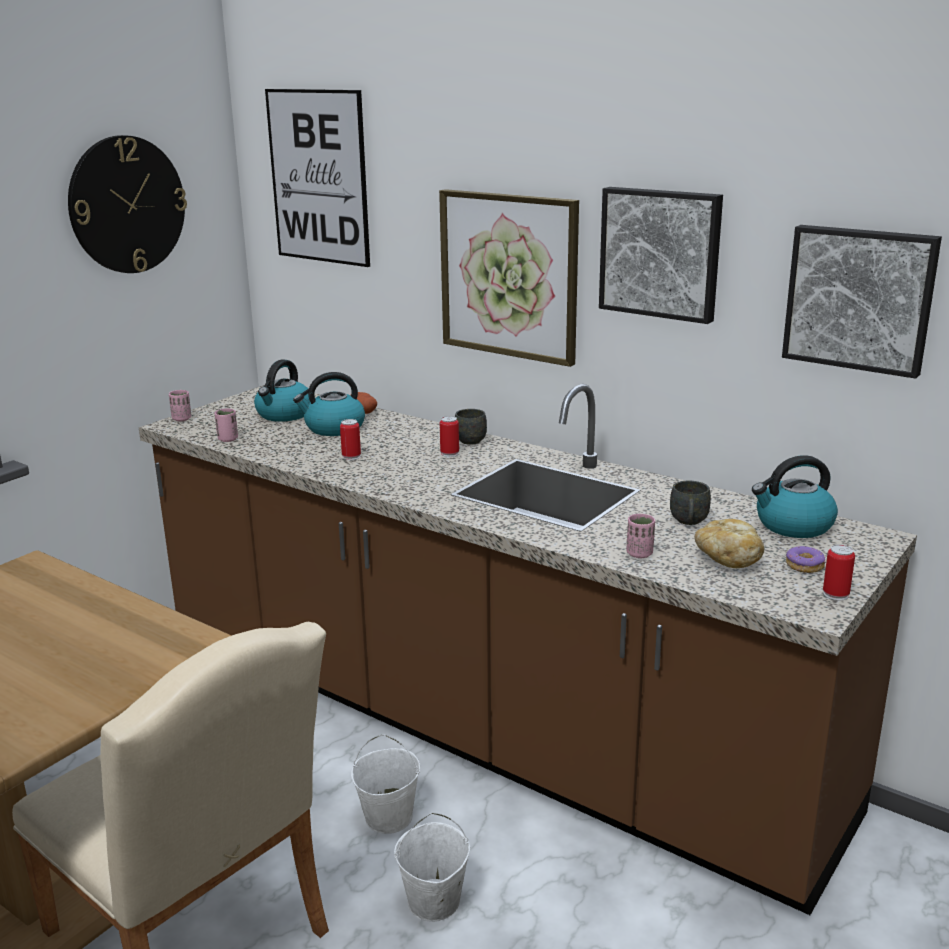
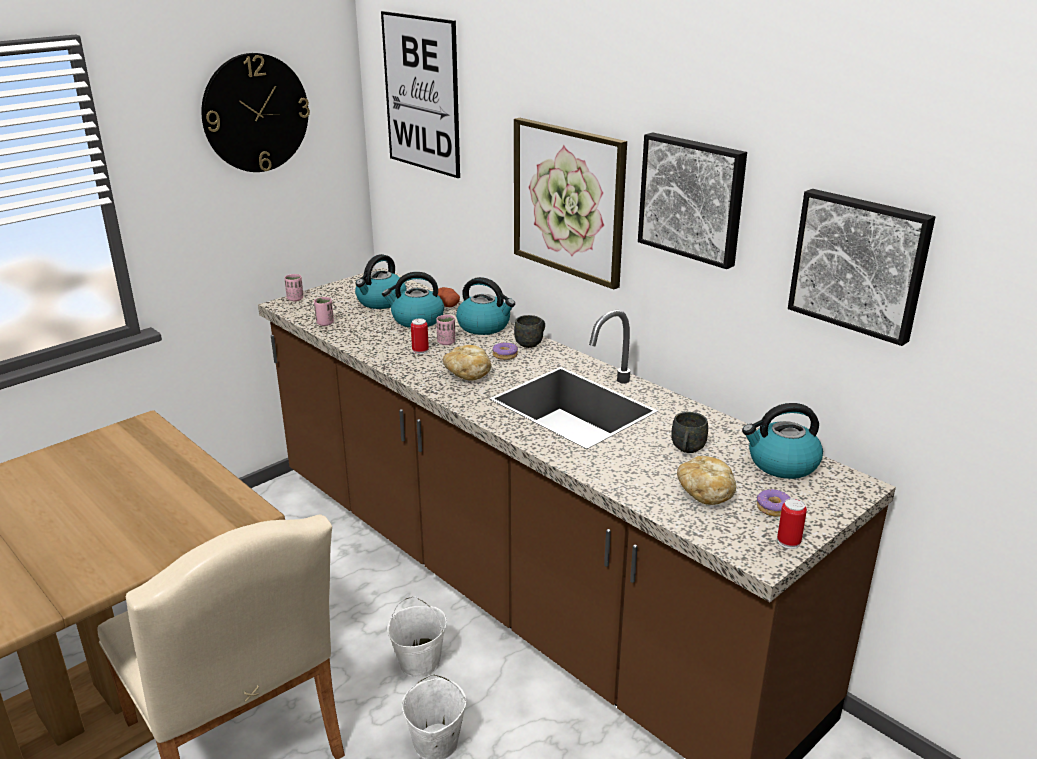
camera: 10 degrees right, 5 degrees up
(414, 428) = (484, 326): none -> kettle
(415, 473) = (467, 374): none -> bread
(449, 453) = (505, 355): can -> donut
(639, 554) = (628, 478): pink cup -> pink cup (446, 342)

